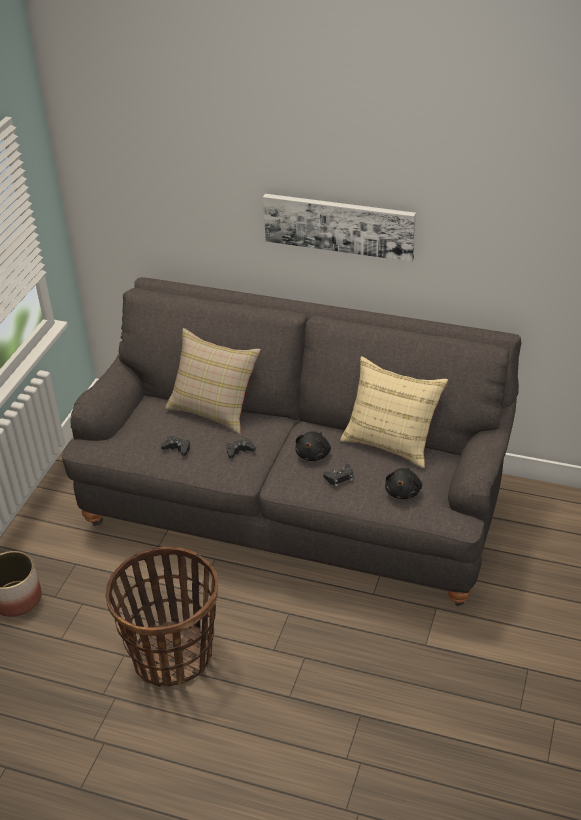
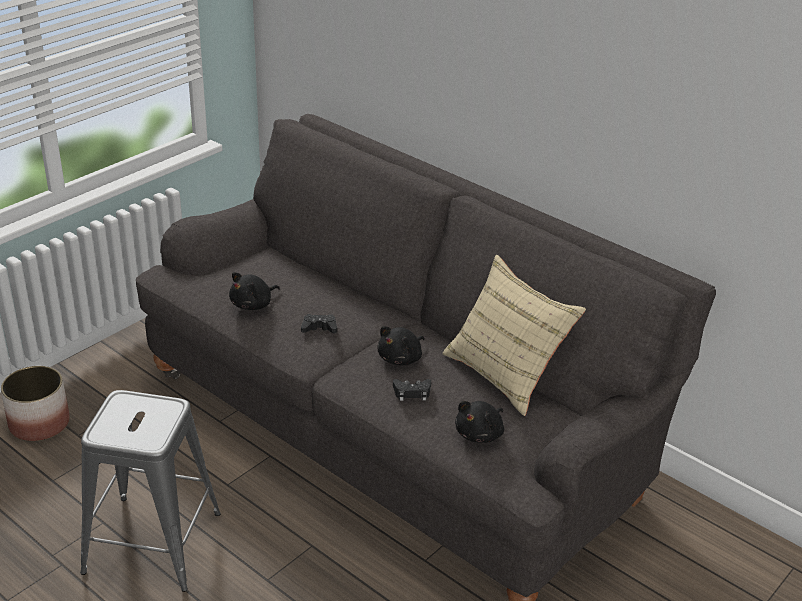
camera: 20 degrees right, 5 degrees down
(172, 655) = (153, 543): basket -> grey stool
(177, 448) = (253, 304): black game controller -> black plush toy
(214, 409) = (325, 278): beige pillow -> none
(339, 225) = (523, 89): picture -> none

